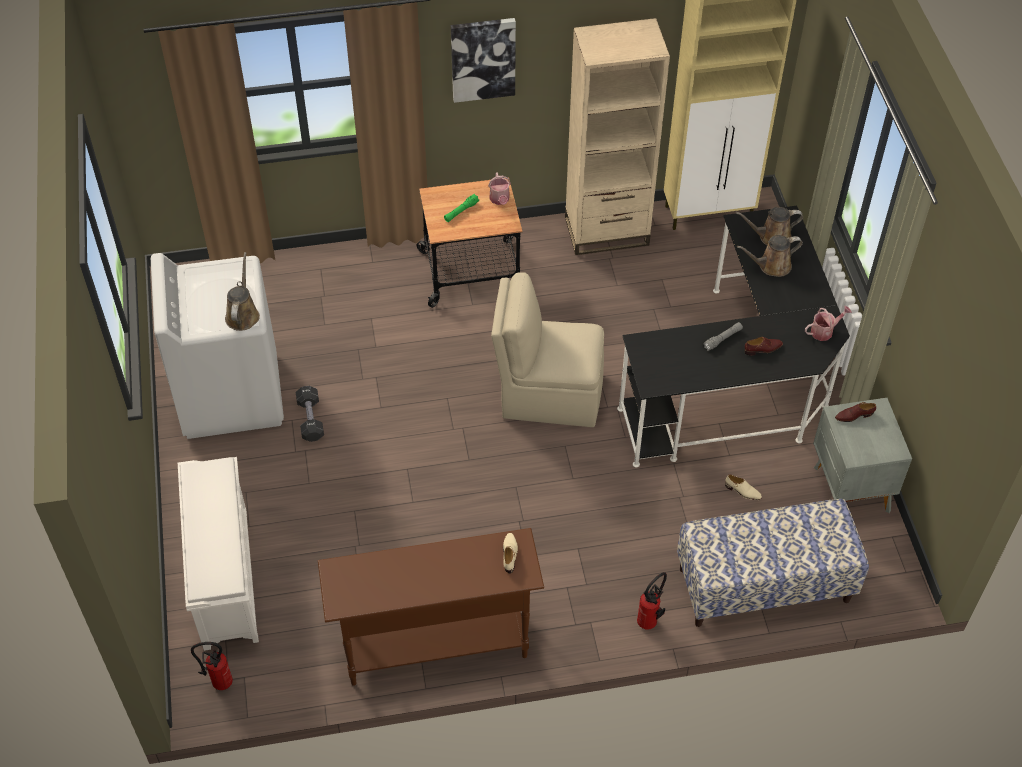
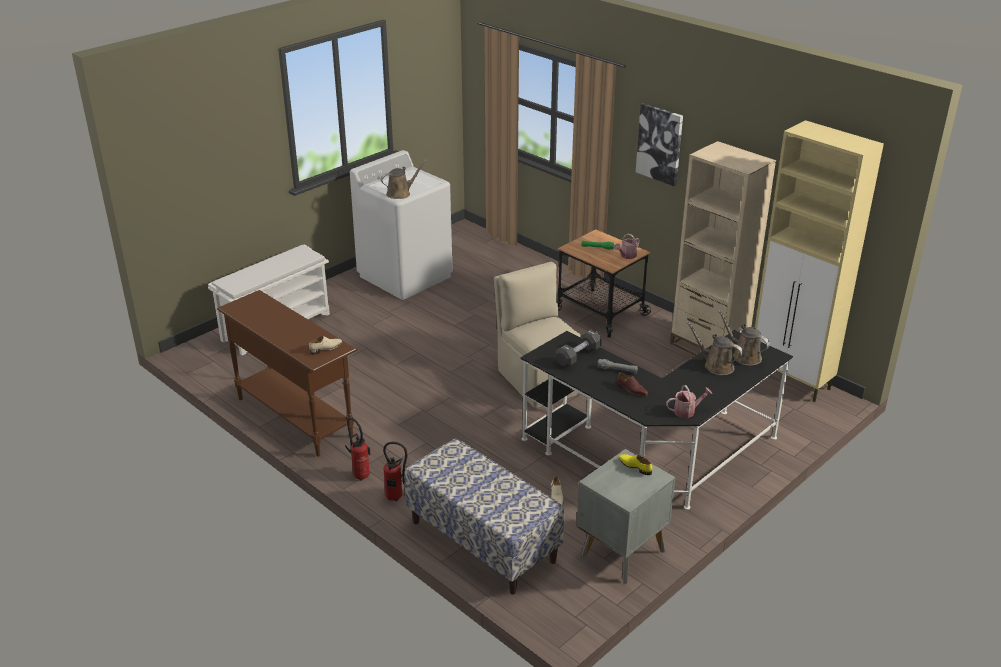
camera: 55 degrees right, 20 degrees down
(219, 682) = (203, 354): fire extinguisher -> fire extinguisher (360, 474)
(310, 419) = (417, 307): black dumbbell -> black dumbbell (578, 356)
(824, 331) = (687, 411): watering can -> watering can turned 45 degrees counterclockwise
(854, 415) = (635, 466): brown shoe -> yellow shoe

